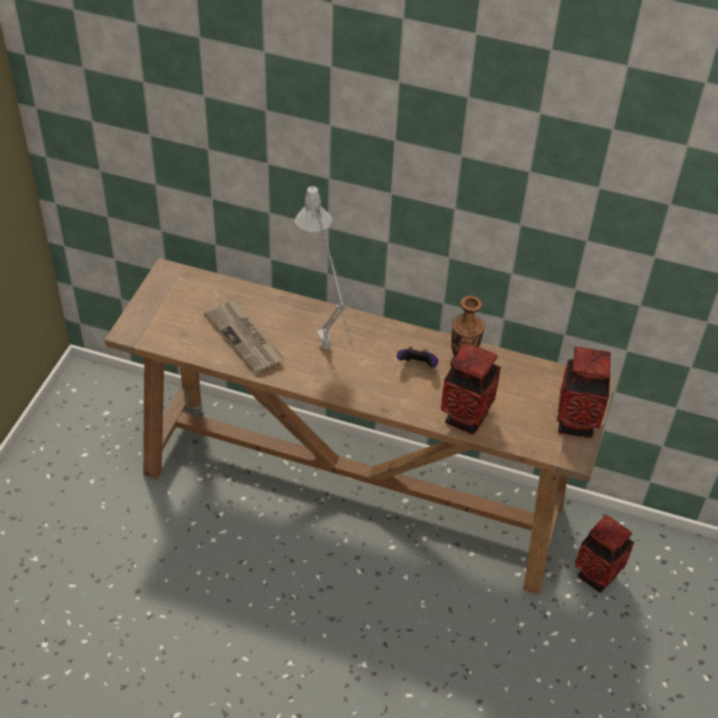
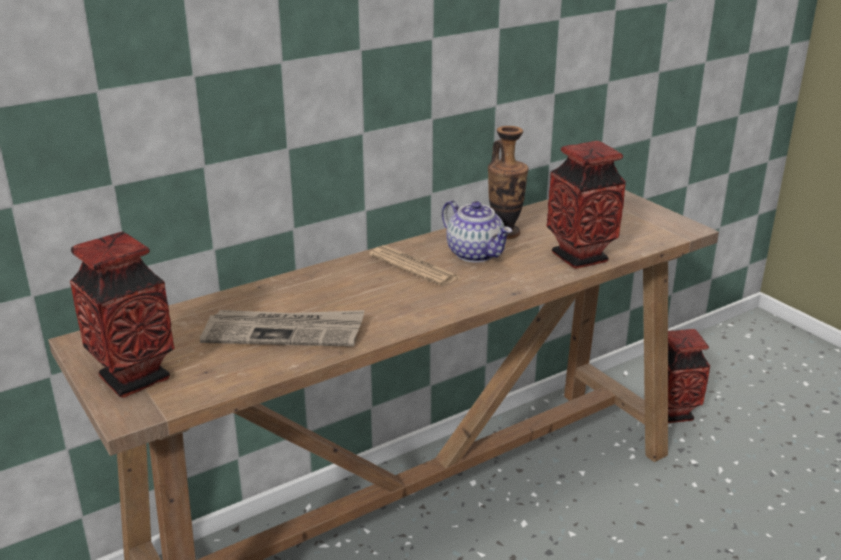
camera: 50 degrees left, 20 degrees down
(329, 355) = (391, 292): grey table lamp -> none
(370, 347) = (413, 267): none -> newspaper
(417, 366) = (476, 254): game controller -> teapot
(575, 423) = (646, 214): vase -> vase (133, 378)

